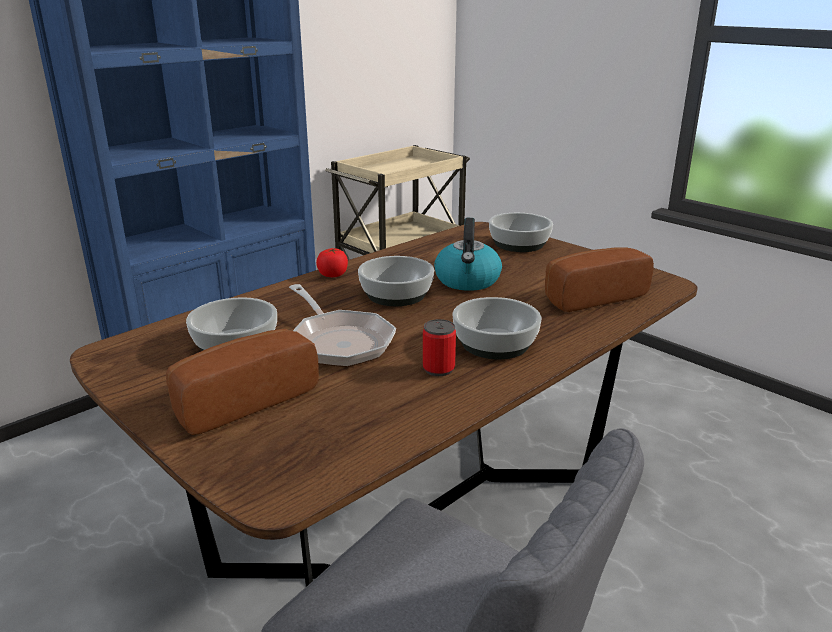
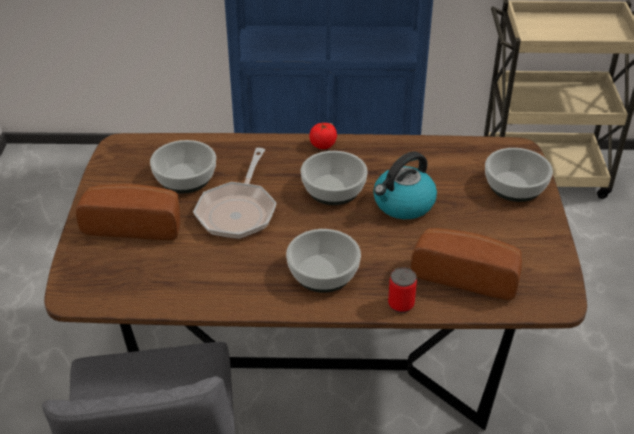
camera: 45 degrees right, 15 degrees up
(438, 369) = (258, 270): can -> can (401, 304)

